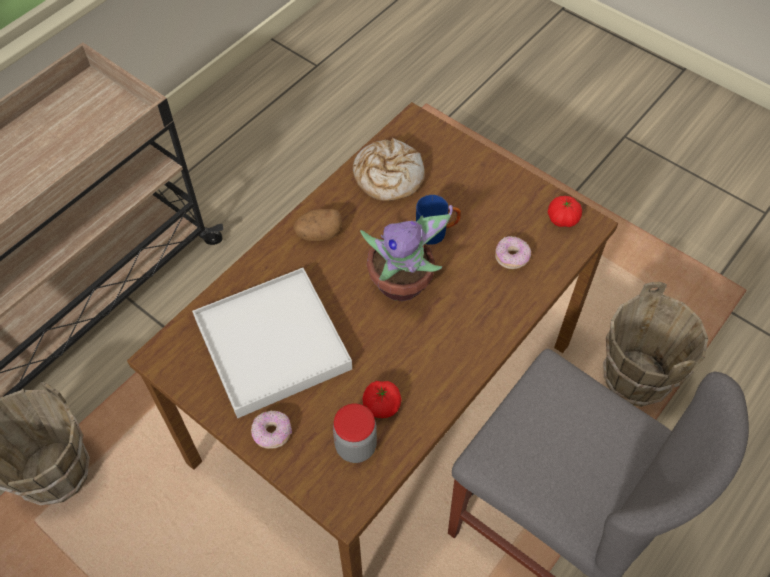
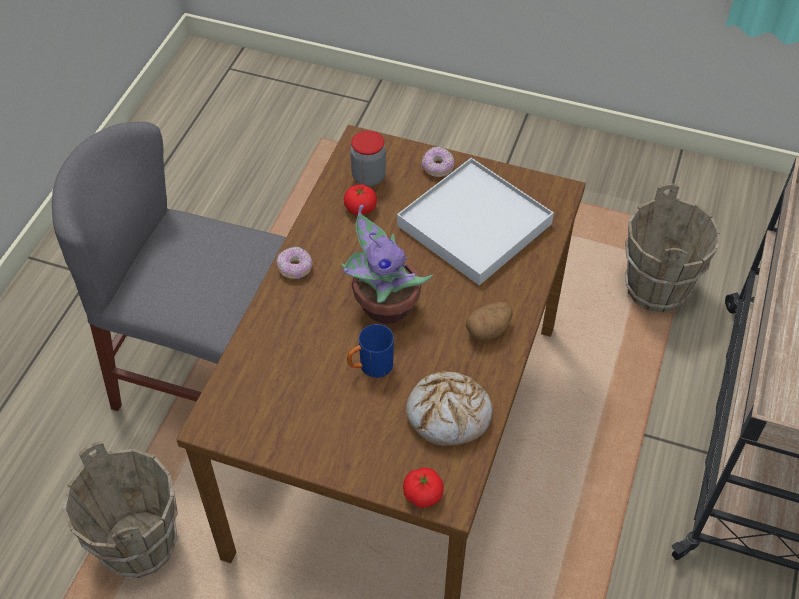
camera: 160 degrees right, 5 degrees down
(511, 257) = (284, 363): donut -> donut (295, 268)
(562, 219) = (239, 423): tomato -> tomato (423, 494)

